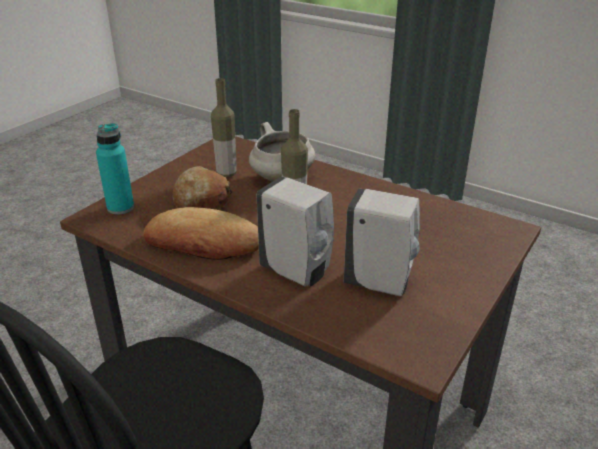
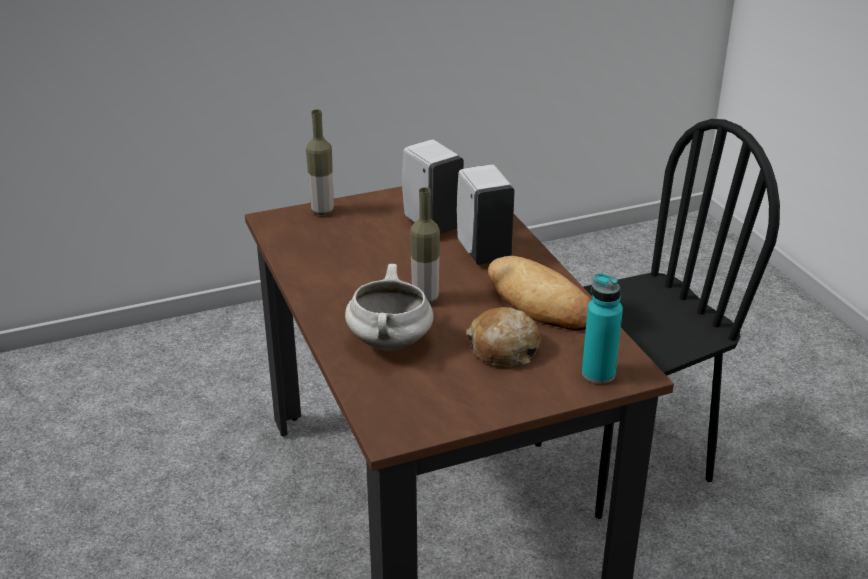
camera: 145 degrees left, 0 degrees up
(226, 173) = (443, 376): bottle -> bottle (322, 211)

